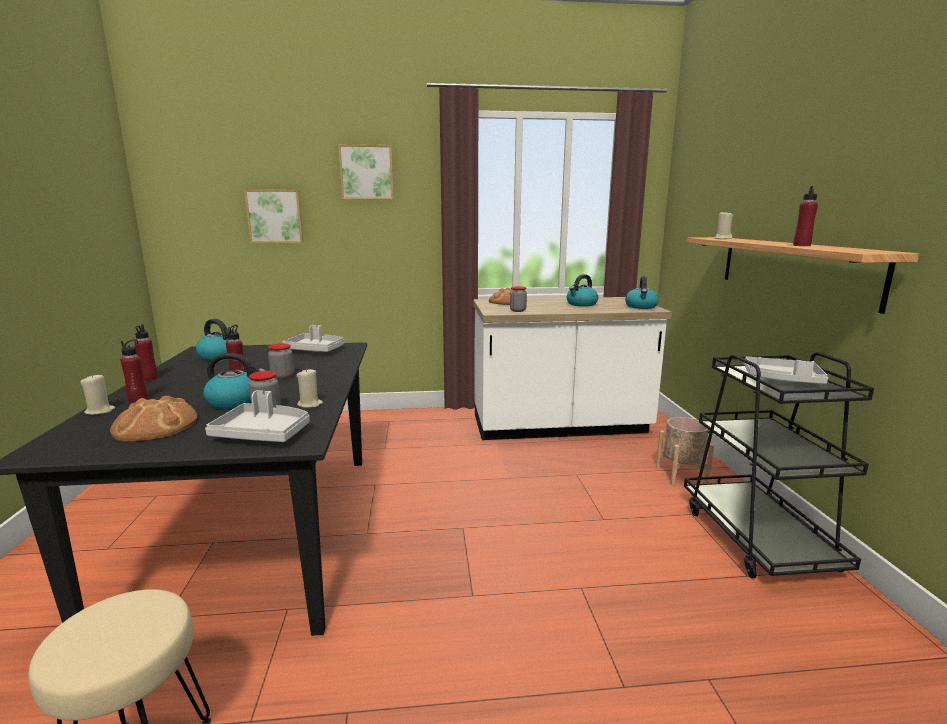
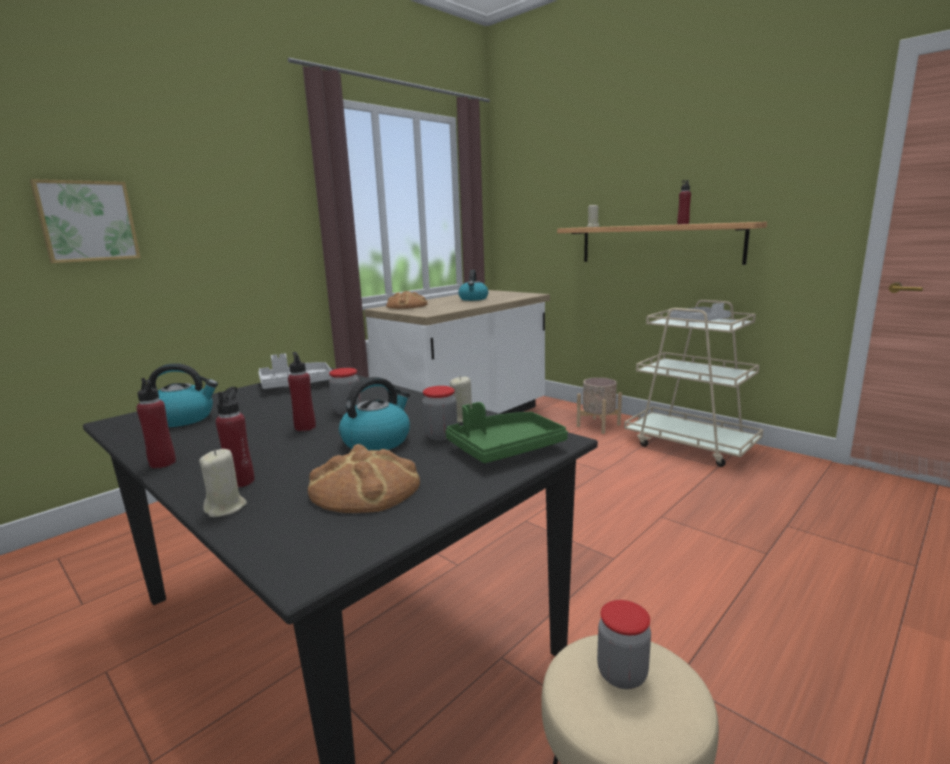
camera: 40 degrees left, 0 degrees up
(263, 434) = (505, 448): grey tray -> green tray
(367, 172) = (218, 162): picture -> none
(518, 310) = (442, 310): jar -> jar (622, 674)
(641, 306) = (520, 294): kettle -> none
(757, 538) = (690, 445): black cart -> beige cart

